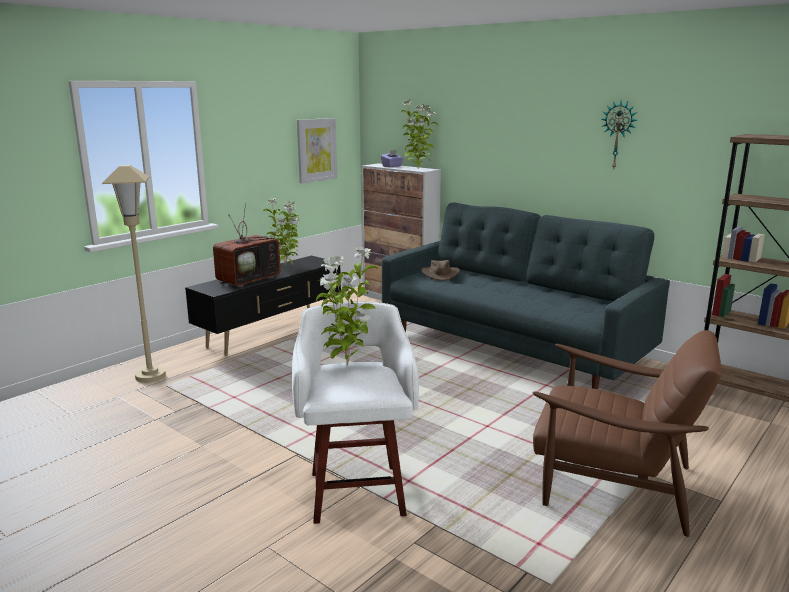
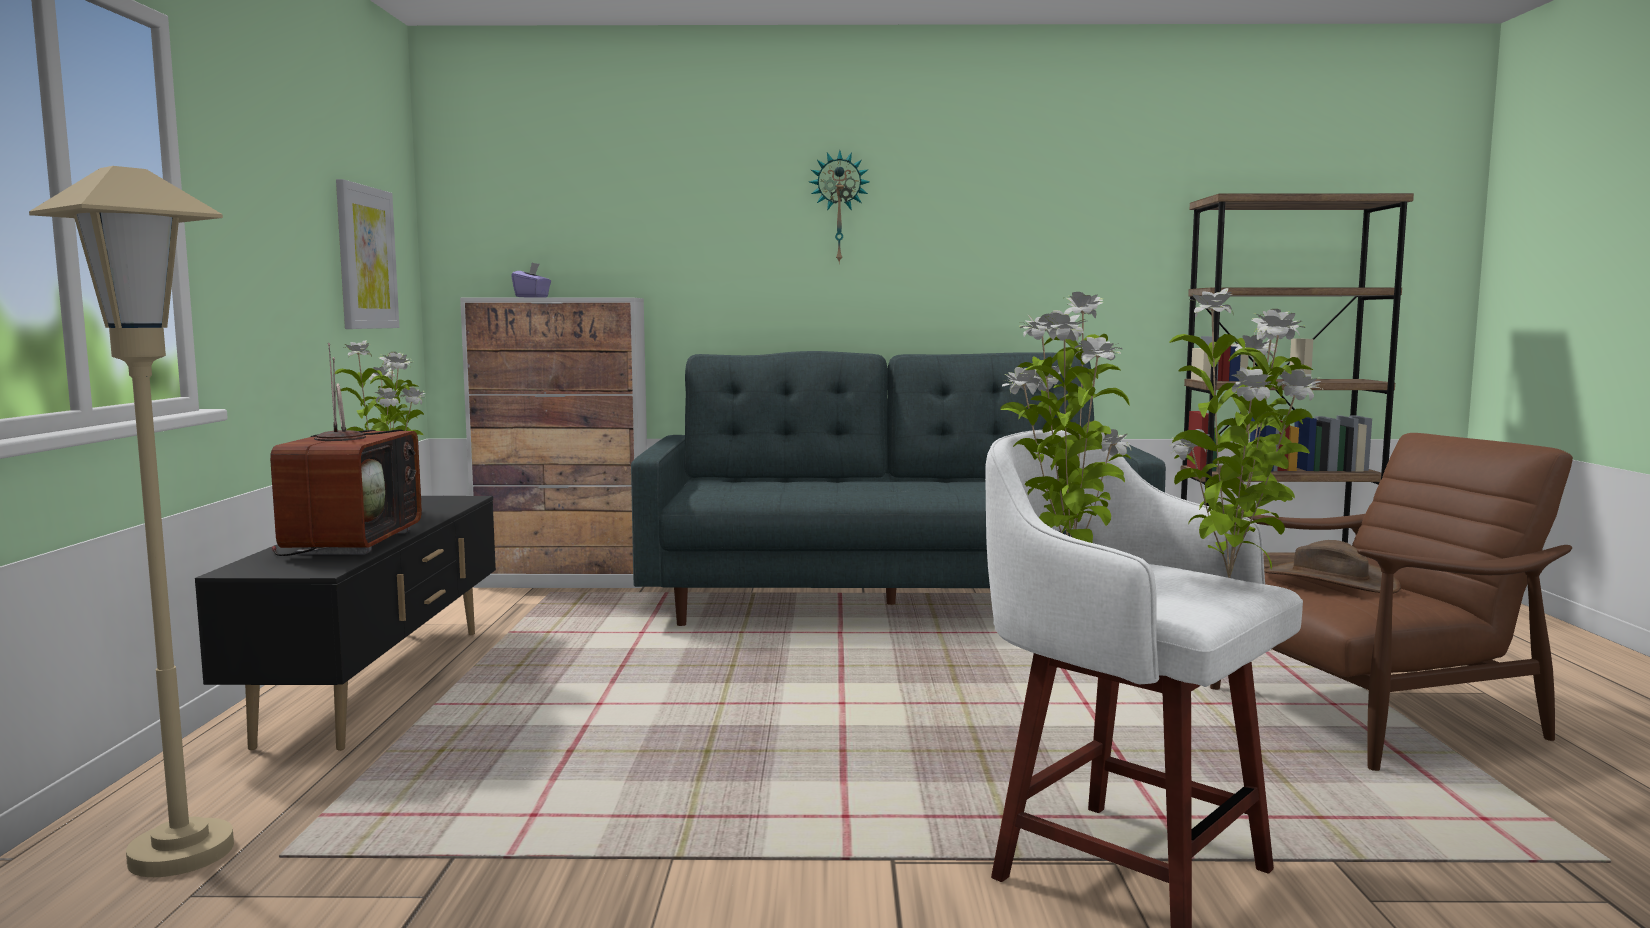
camera: 40 degrees left, 10 degrees down
(418, 169) = (603, 297): potted plant -> potted plant (1233, 578)
(440, 274) = (734, 485): brown hat -> brown hat (1329, 581)
(618, 135) = (996, 214): wall clock -> wall clock (839, 207)

